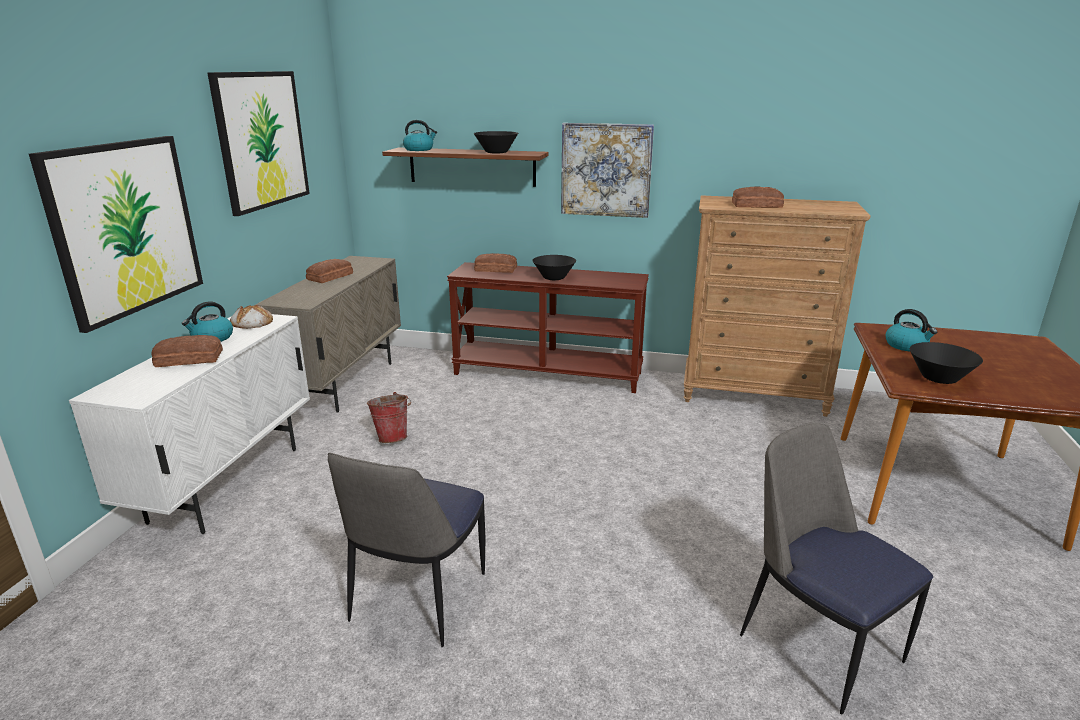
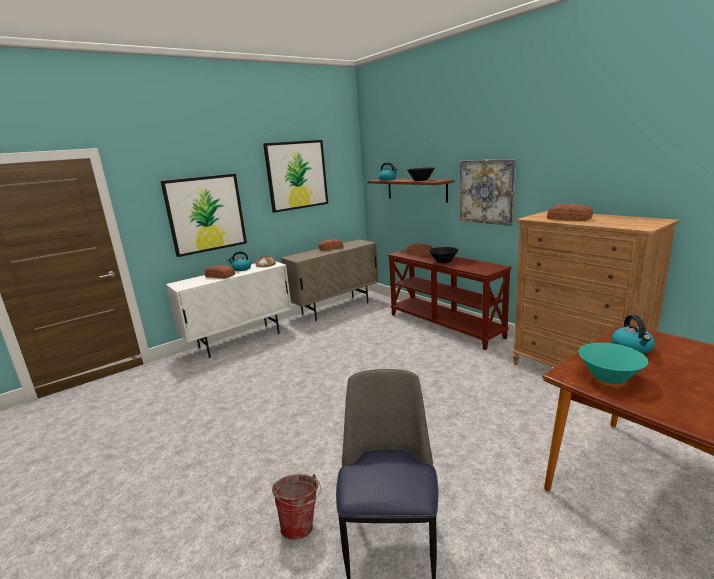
camera: 40 degrees right, 5 degrees down
(392, 437) = (323, 339): bucket -> bucket (301, 524)
(417, 600) = (240, 414): chair -> none
(939, 378) = (609, 377): black bowl -> turquoise bowl

